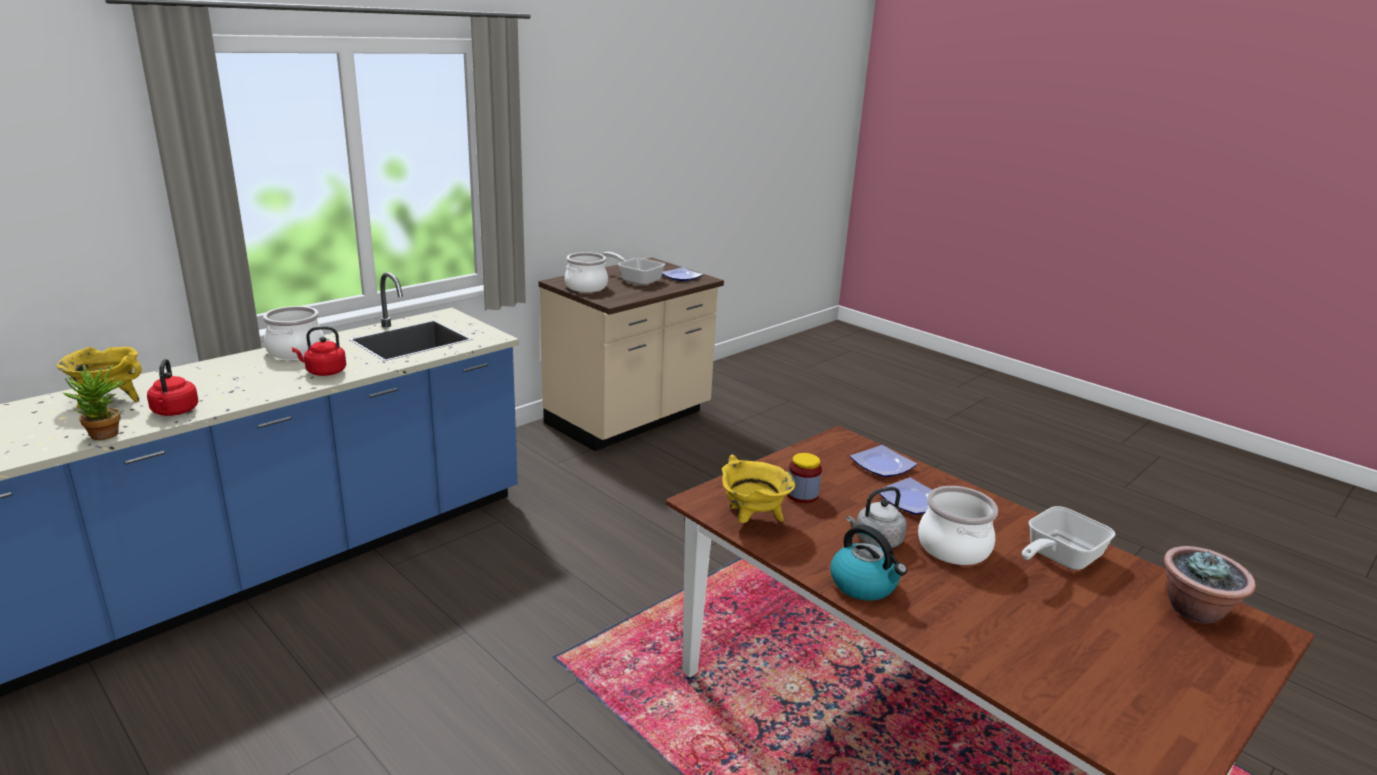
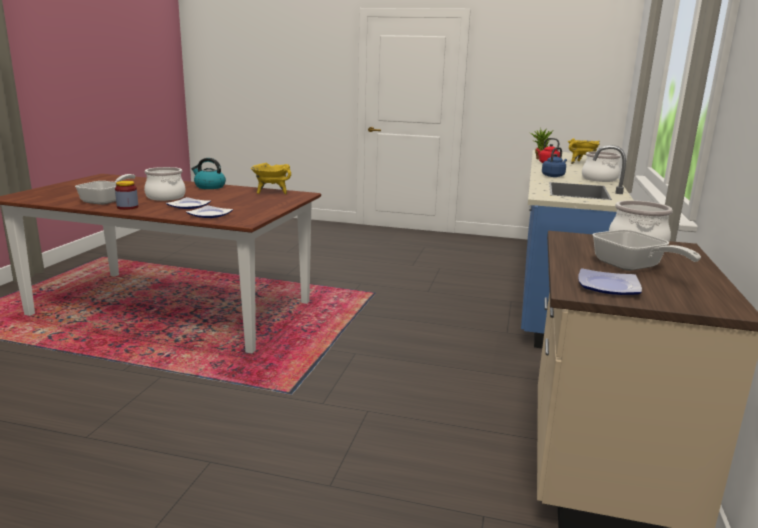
camera: 150 degrees right, 5 degrees down
(324, 372) = (553, 176): red kettle -> blue kettle
(636, 280) = (632, 267): frying pan -> frying pan turned 60 degrees clockwise
(802, 495) = (253, 200): jar -> jar (127, 207)
(875, 541) = (207, 194): grey kettle -> none
(1195, 611) = (45, 197): potted plant -> none

